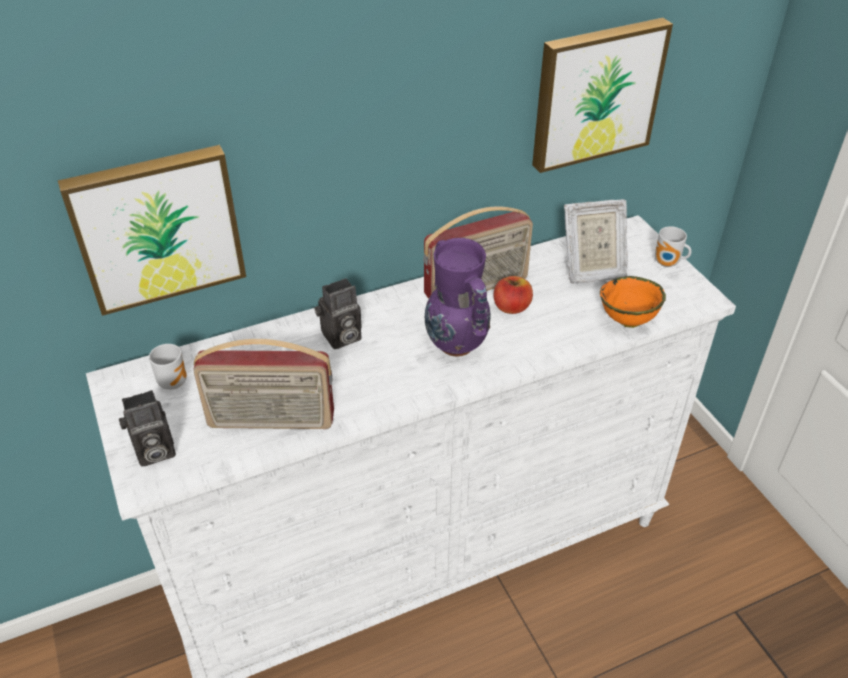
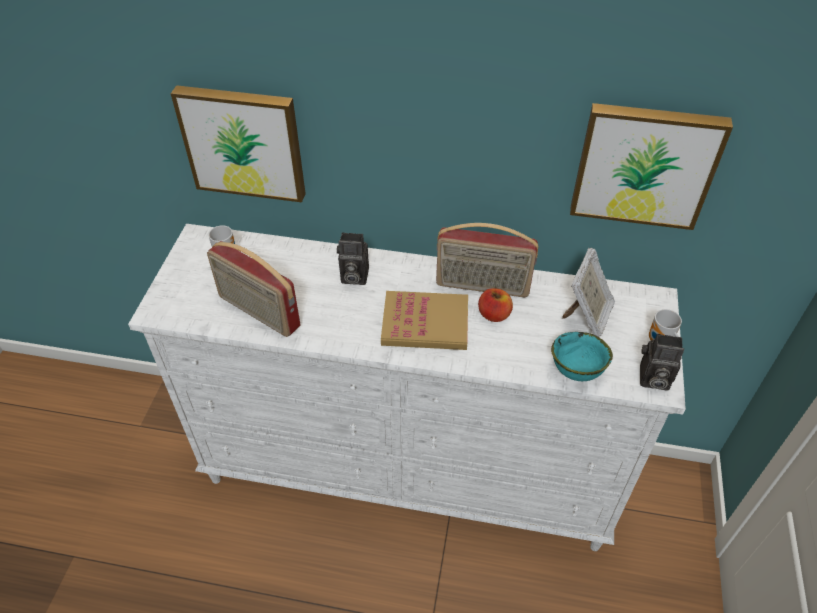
camera: 35 degrees right, 5 degrees up
(153, 452) = (176, 295): camera -> camera (652, 379)
(456, 346) = (425, 323): purple vase -> book
(591, 270) = (587, 316): picture frame -> picture frame turned 90 degrees counterclockwise
(627, 321) = (575, 372): orange bowl -> turquoise bowl

